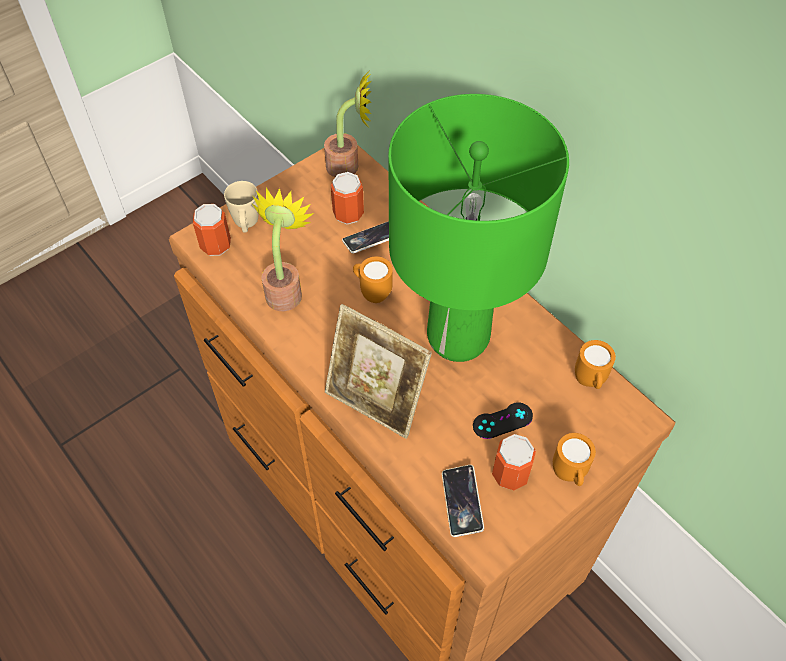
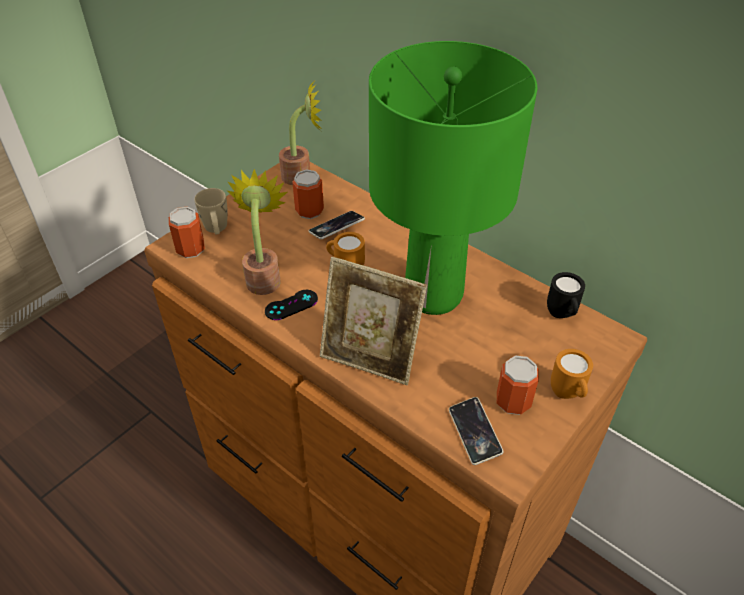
camera: 10 degrees left, 10 degrees down
(502, 421) = (493, 357): black game controller -> black game controller (291, 305)
(590, 382) = (562, 315): orange mug -> black mug

